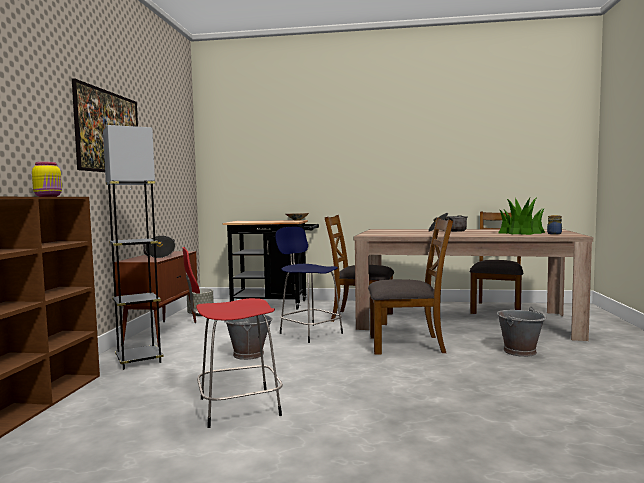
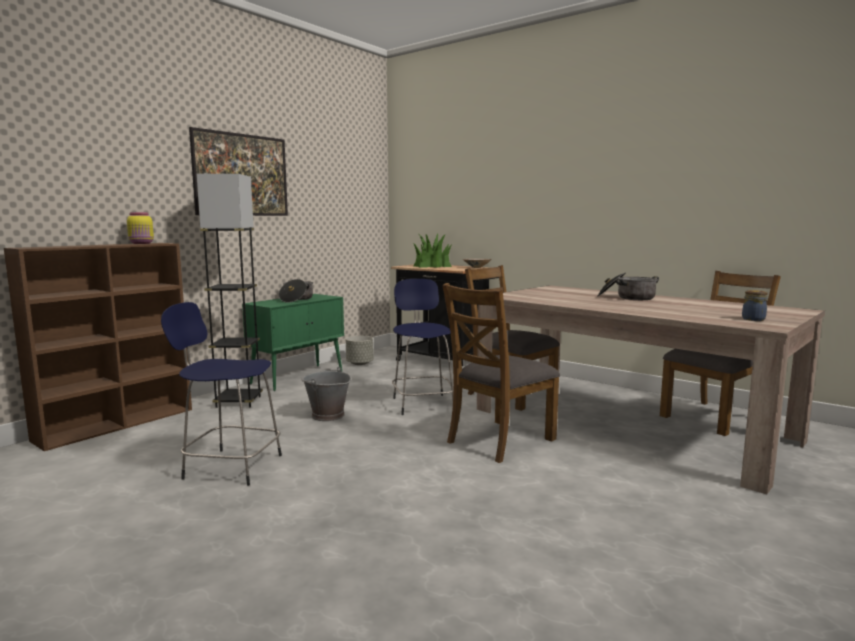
camera: 30 degrees right, 5 degrees up
(162, 333) = (298, 377): brown cabinet -> green cabinet
(235, 407) = (230, 466): red stool -> blue stool
(407, 344) = (499, 440): brown chair -> brown chair turned 105 degrees clockwise
(520, 351) = (626, 483): grey bucket -> none
(521, 233) = (711, 312): potted plant -> potted plant (432, 266)

